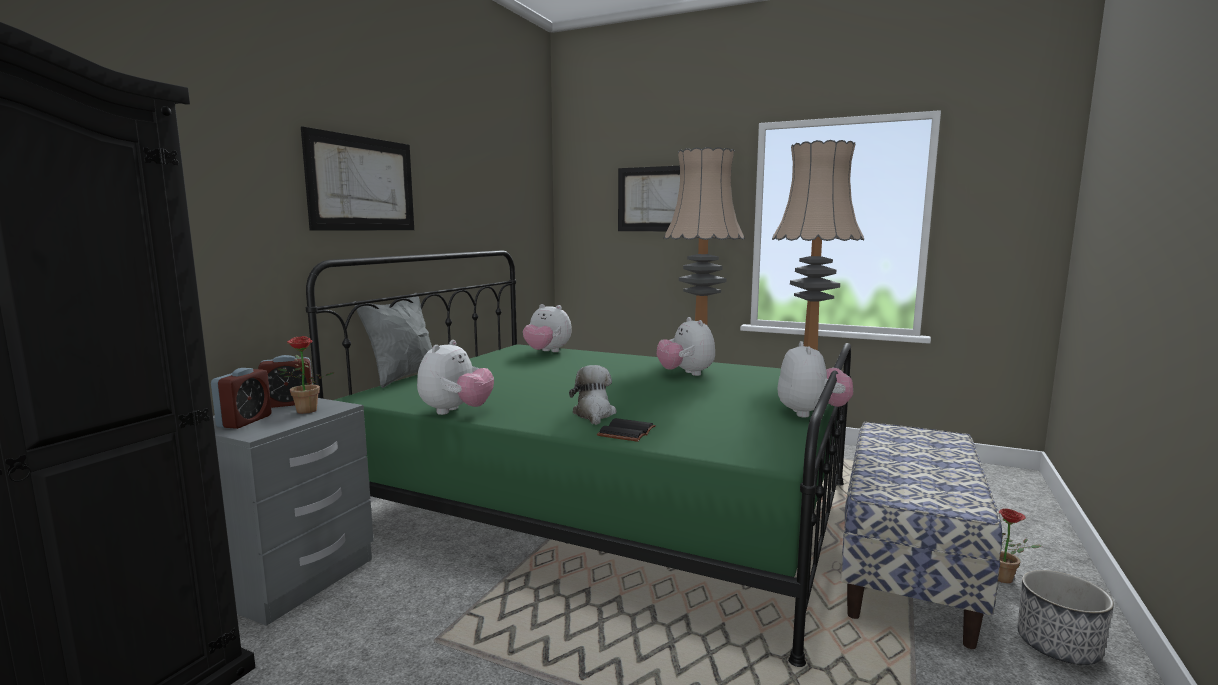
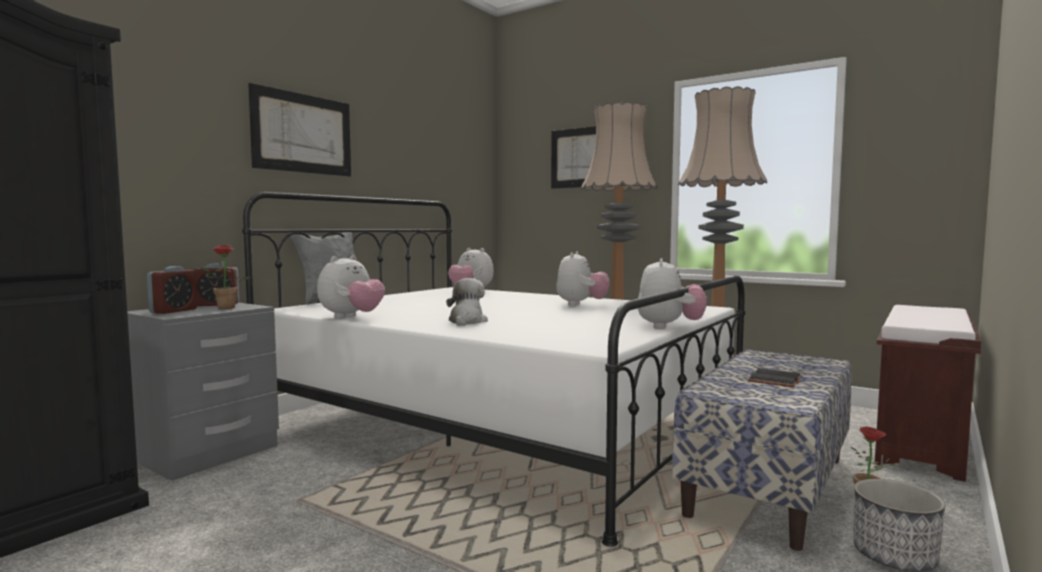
camera: 10 degrees right, 5 degrees down
(606, 506) = (499, 424): green bed -> white bed
(628, 433) = (483, 331): black book -> black book (777, 381)
(686, 374) = (581, 304): plush toy -> plush toy turned 150 degrees counterclockwise
(1012, 499) = (921, 442): none -> brown bench

